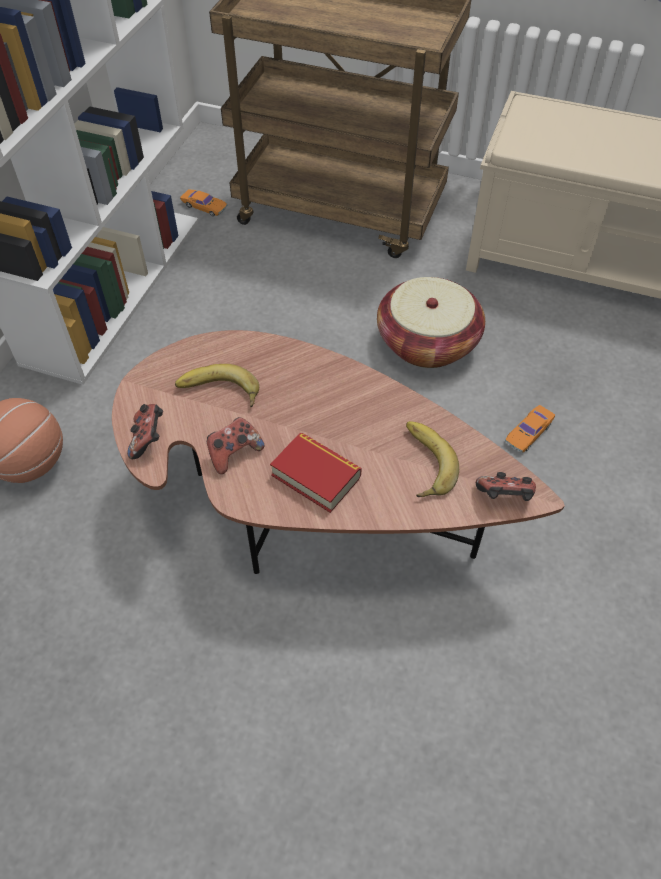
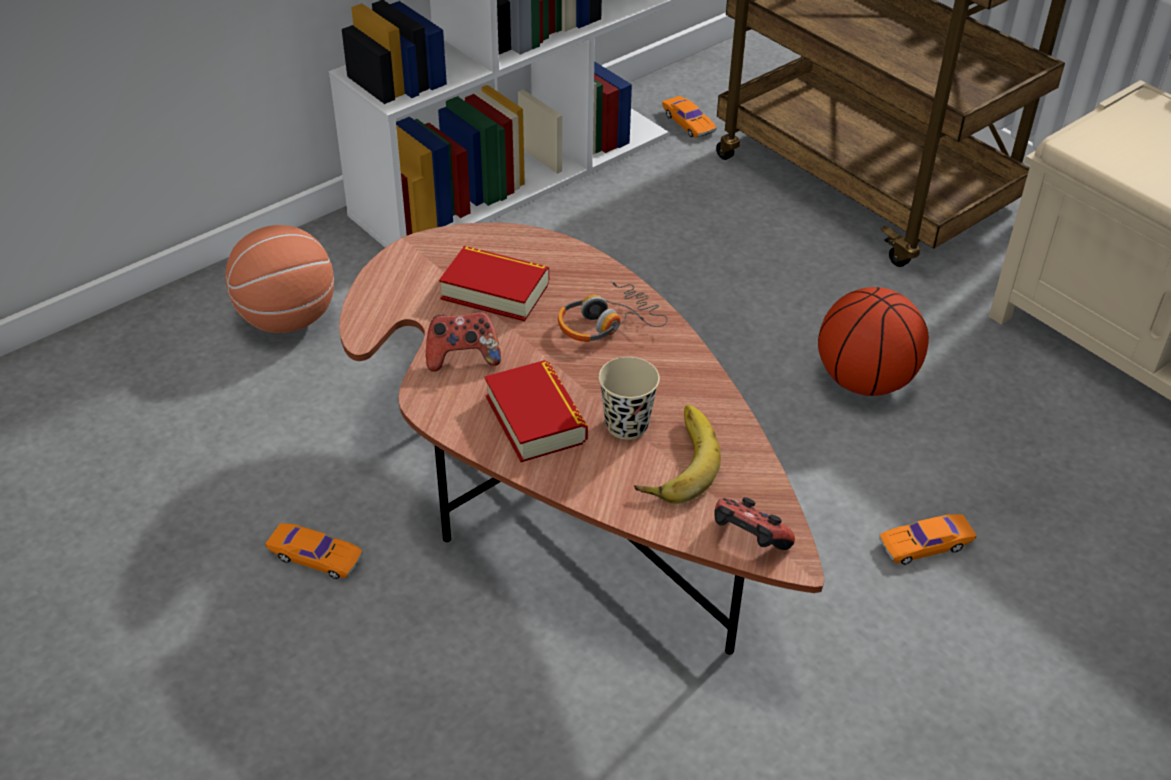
camera: 30 degrees right, 10 degrees down
(148, 439) = (382, 305): game controller -> none
(179, 629) = (315, 556): none -> orange toy car
(218, 393) = (495, 291): banana -> book
(309, 384) = (607, 324): none -> headphones
(375, 452) = (626, 425): none -> beige cup
(427, 342) = (864, 381): basket -> basketball

